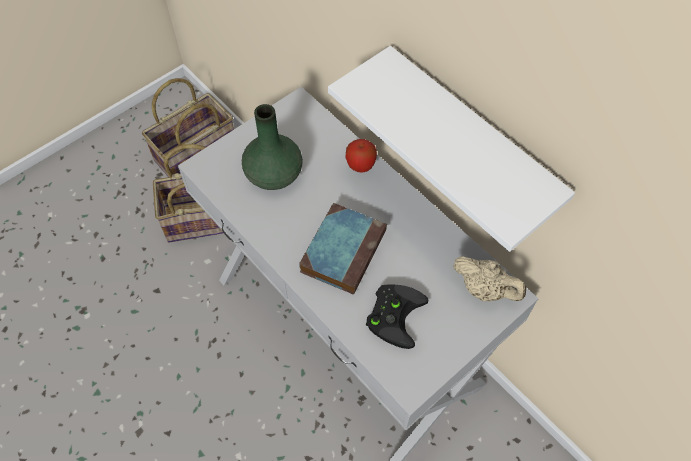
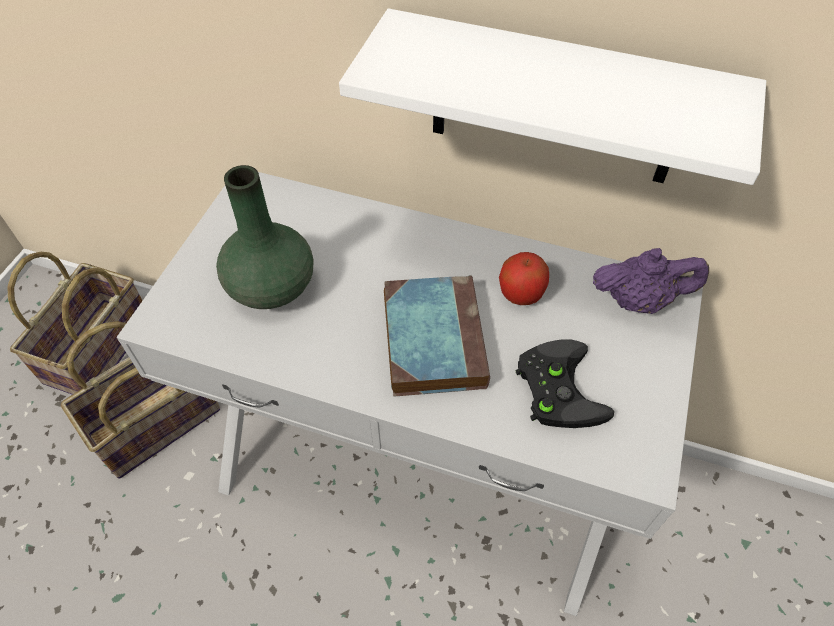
camera: 30 degrees left, 5 degrees down
(360, 165) = (381, 225): apple -> apple (521, 294)
(484, 289) = (638, 301): beige teapot -> purple teapot

